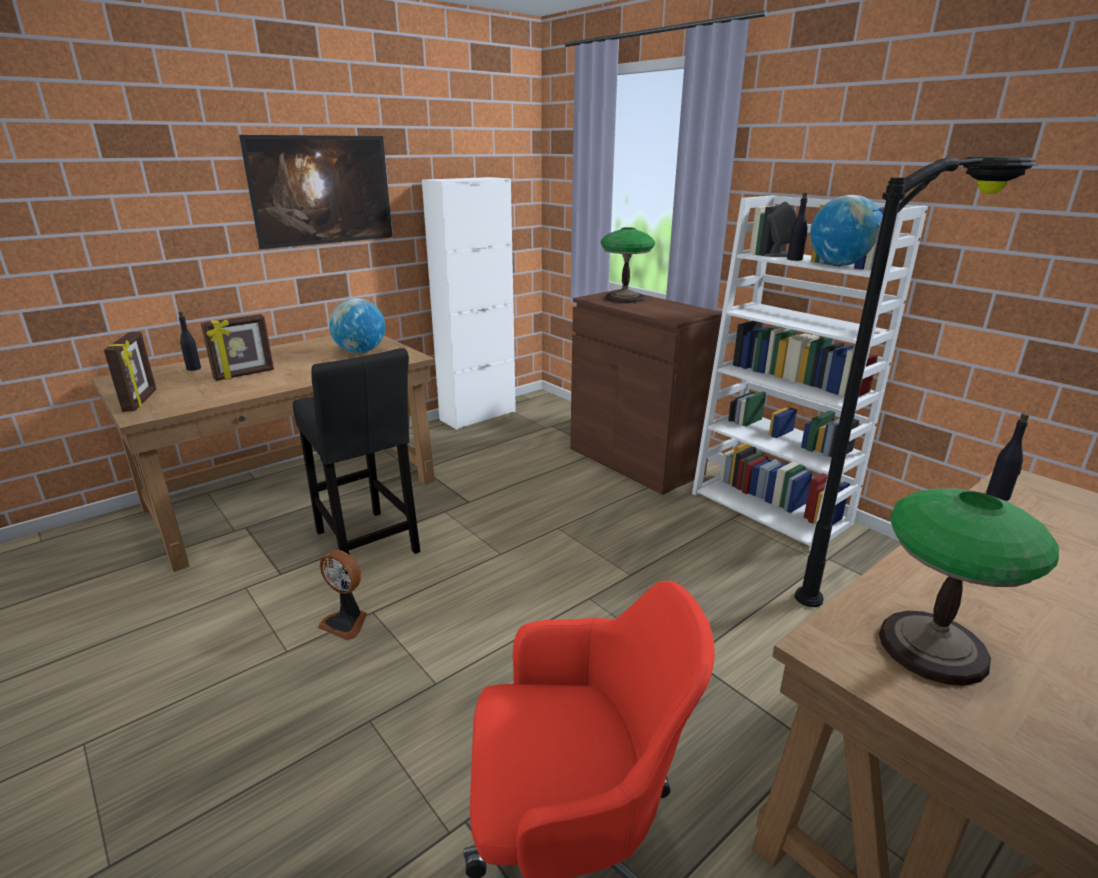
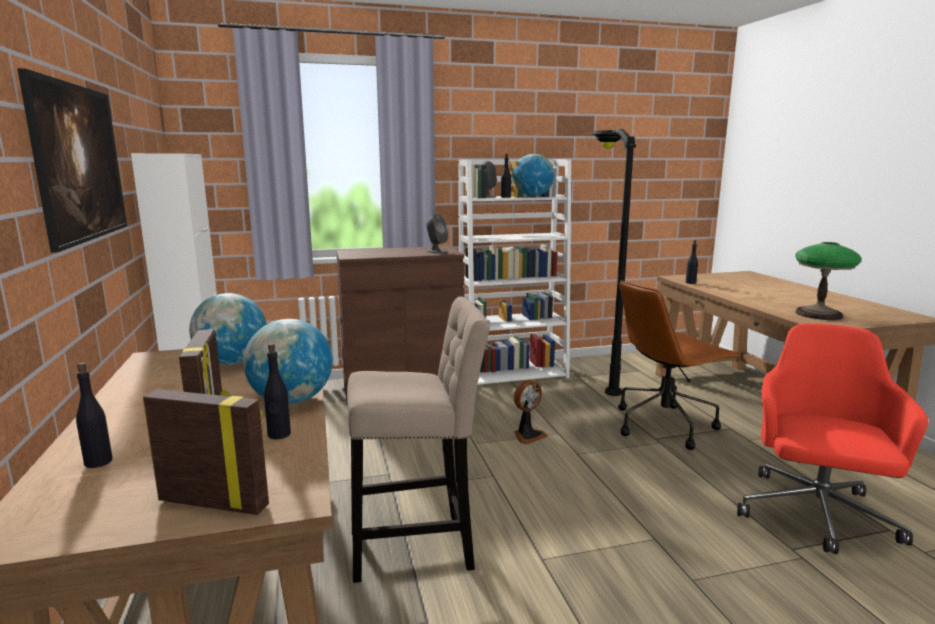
camera: 65 degrees left, 10 degrees down
(231, 392) = (279, 434): none -> black bottle
(290, 382) = (292, 400): none -> globe
(346, 622) = (551, 578): fan -> fan (527, 435)
(367, 546) = (418, 547): black stool -> beige stool
(625, 298) = (371, 252): table lamp -> none
(672, 314) = (436, 251): none -> grey speaker
(748, 664) = (665, 424): none -> brown office chair

